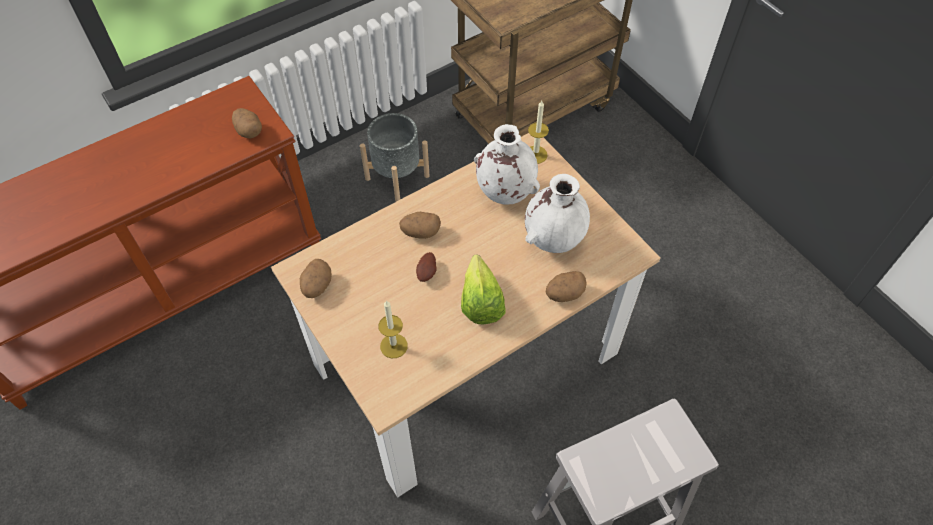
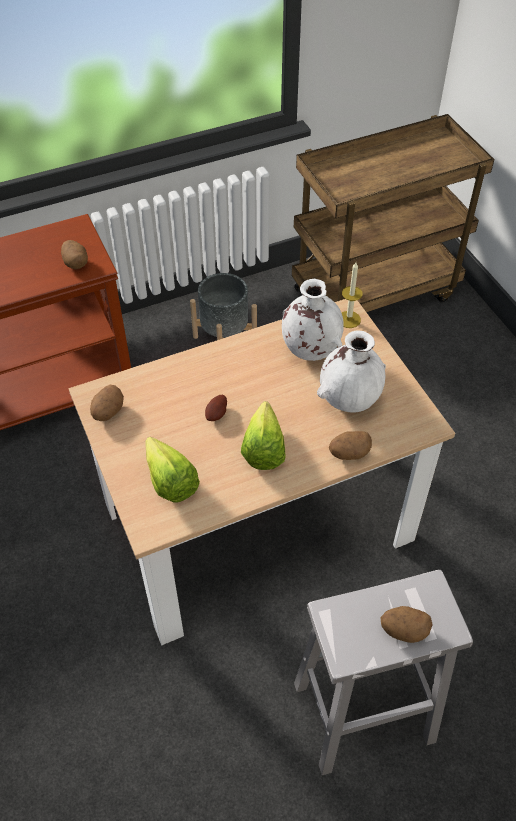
camera: 10 degrees right, 5 degrees down
(393, 346) = (169, 477): candle -> lettuce
(420, 232) = (219, 376): potato -> potato (403, 630)

